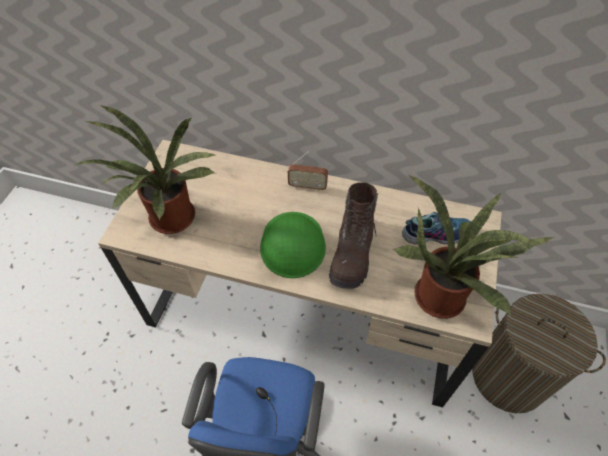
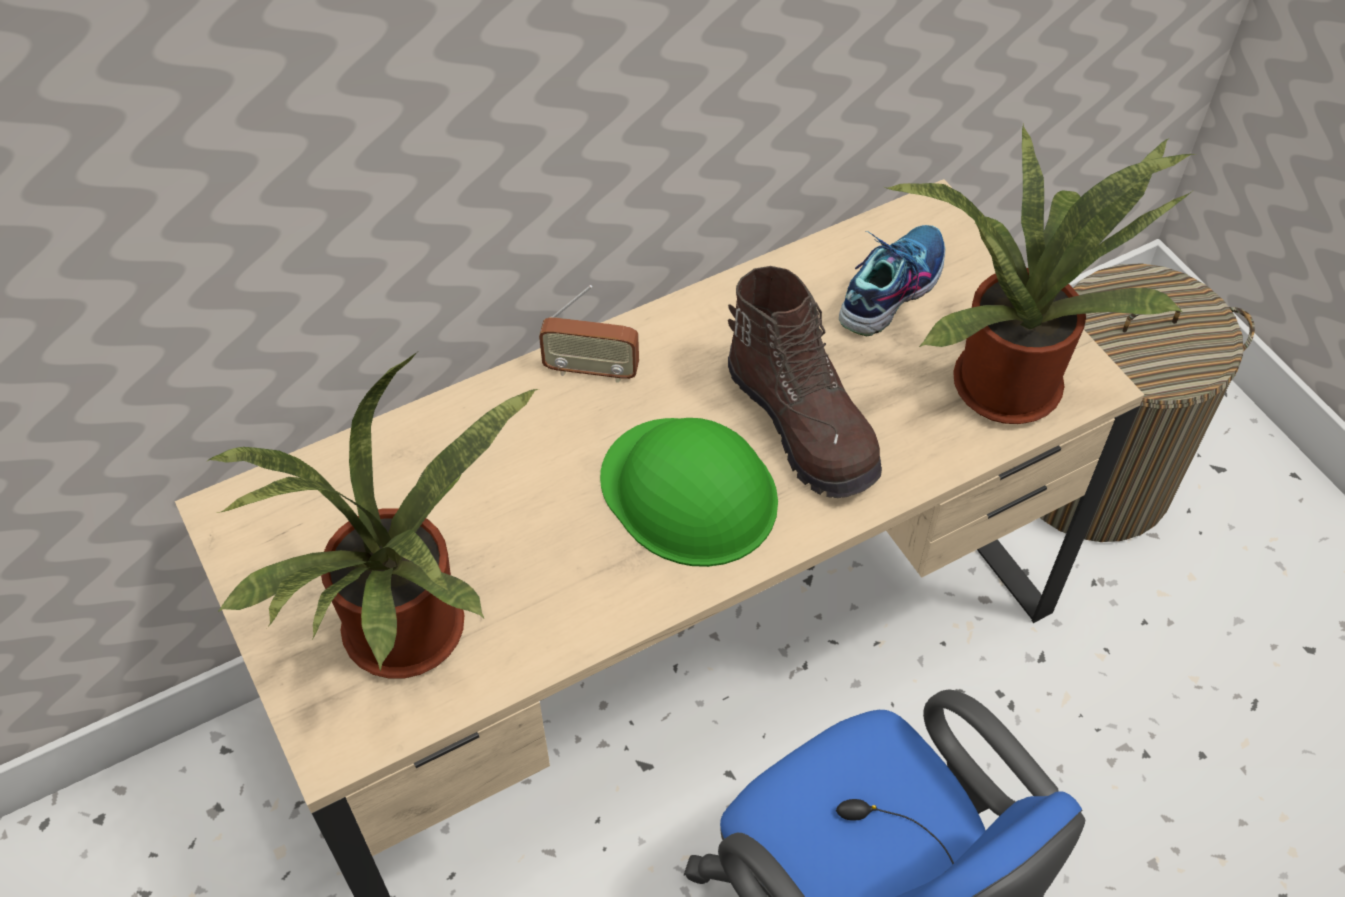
camera: 45 degrees left, 0 degrees up
(307, 186) = (591, 370): radio -> radio turned 45 degrees clockwise

